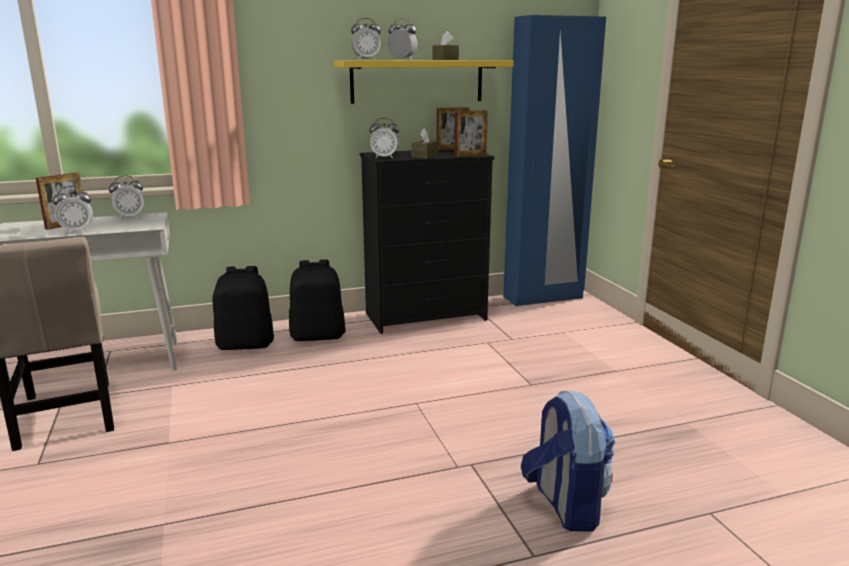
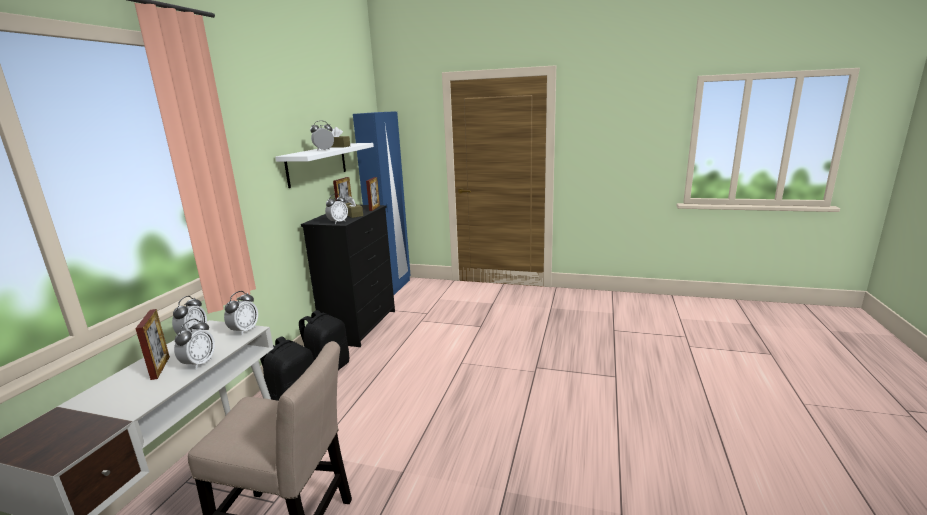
camera: 55 degrees left, 0 degrees up
(366, 60) = (304, 153): alarm clock -> alarm clock (244, 330)
(417, 81) = (317, 164): yellow shelf -> white shelf
(565, 505) = (587, 356): backpack -> none

